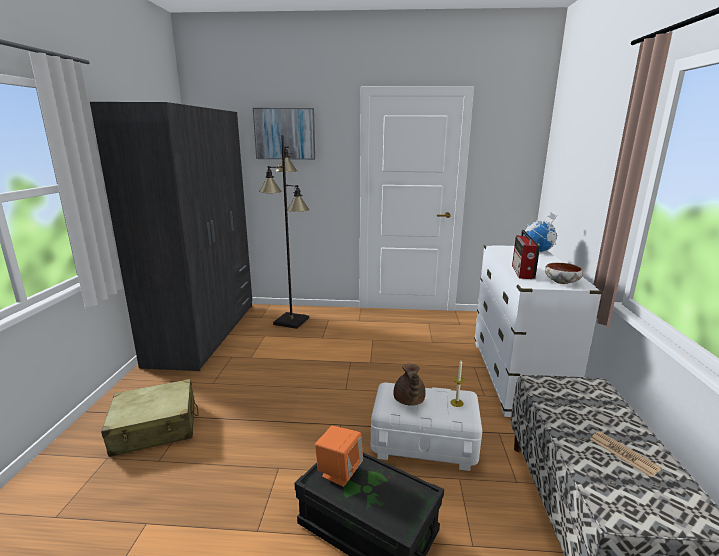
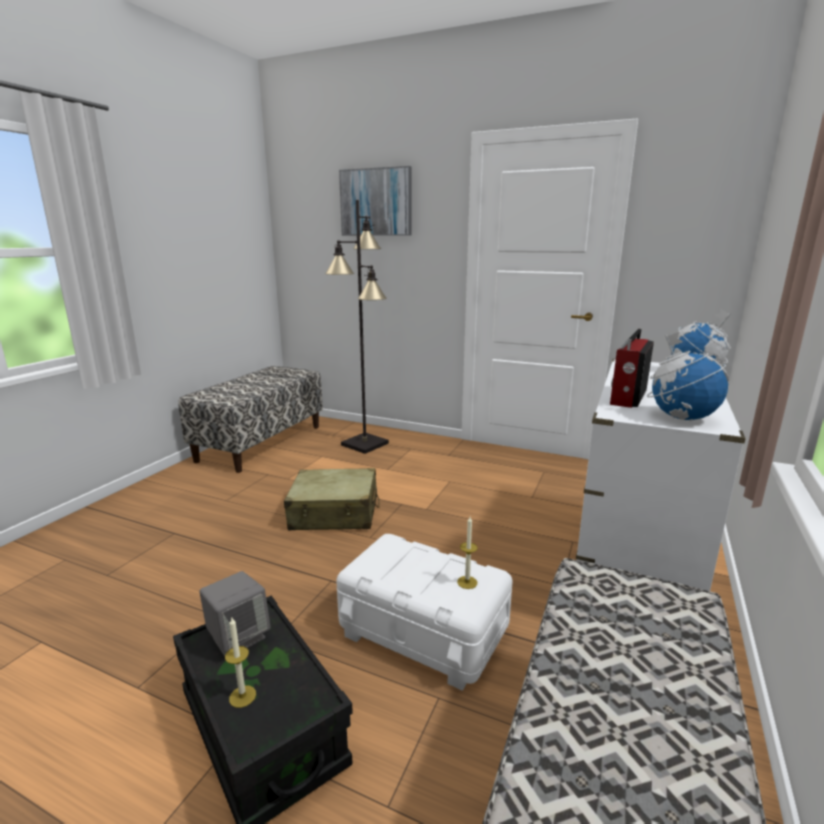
camera: 20 degrees right, 0 degrees up
(155, 428) = (132, 538): beige suitcase -> beige suitcase (335, 513)
(205, 332) = (261, 443): grey wardrobe -> bench
(339, 472) = (238, 637): orange speaker -> grey speaker
(374, 505) = (242, 696): none -> candle
(408, 400) = (400, 564): brown teapot -> none
(562, 282) = (681, 417): bowl -> globe
(623, 454) = (645, 734): newspaper -> none

